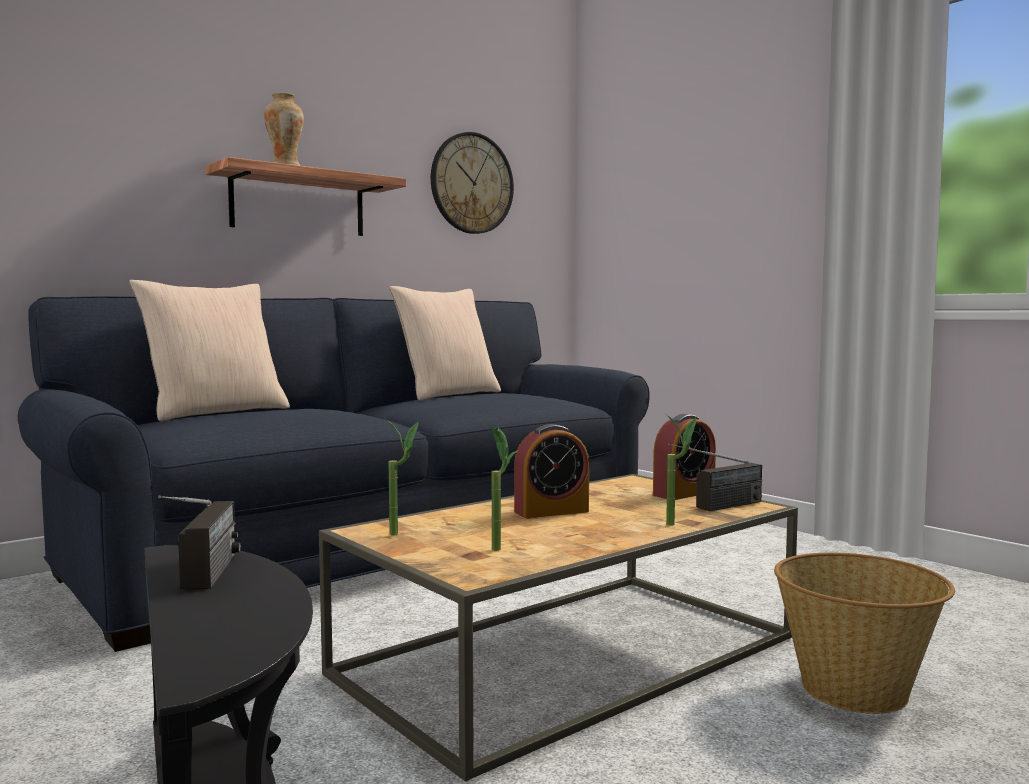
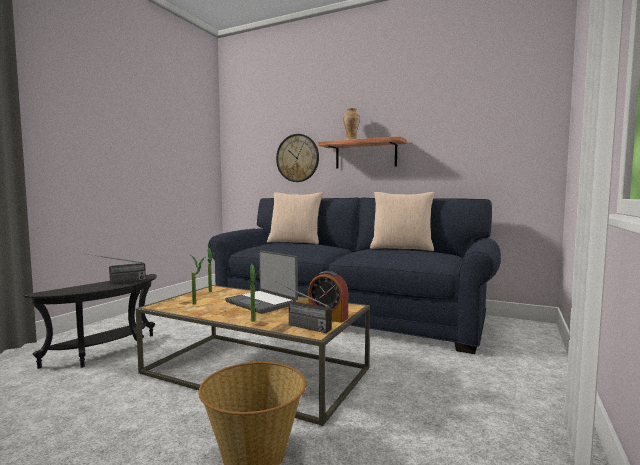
camera: 65 degrees right, 0 degrees up
(471, 183) = (469, 129): wall clock -> wall clock (297, 158)
(551, 511) = (262, 302): alarm clock -> laptop

